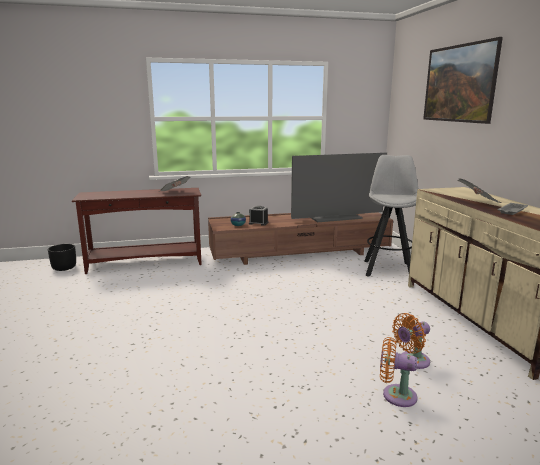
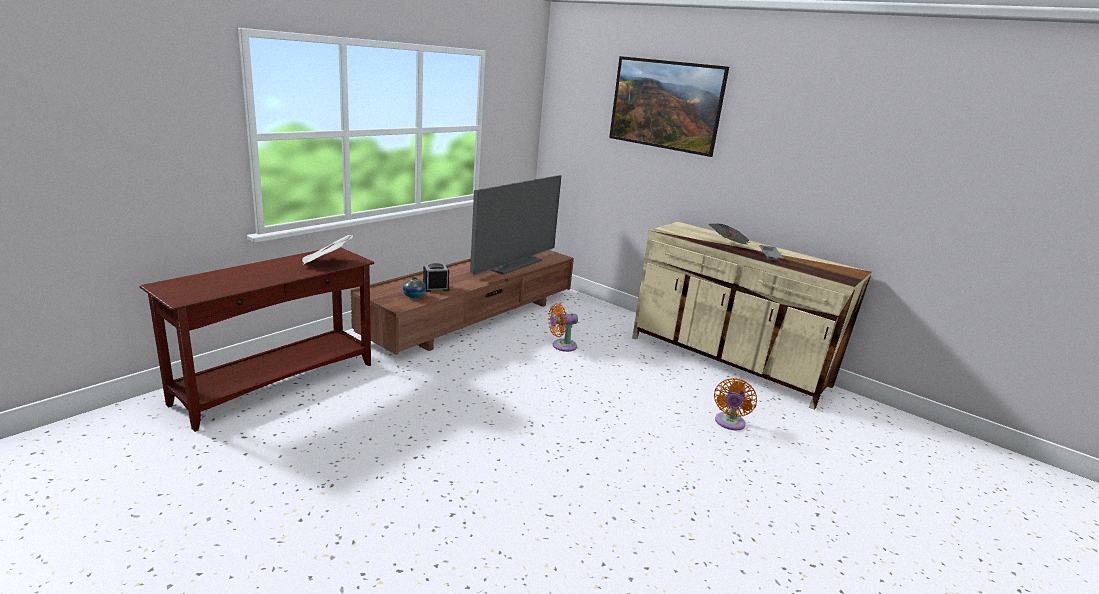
camera: 40 degrees left, 5 degrees up
(64, 268) = (130, 431): black planter -> none
(388, 269) = (591, 320): grey stool -> none
(395, 395) = (756, 462): orange fan -> orange fan (561, 346)

